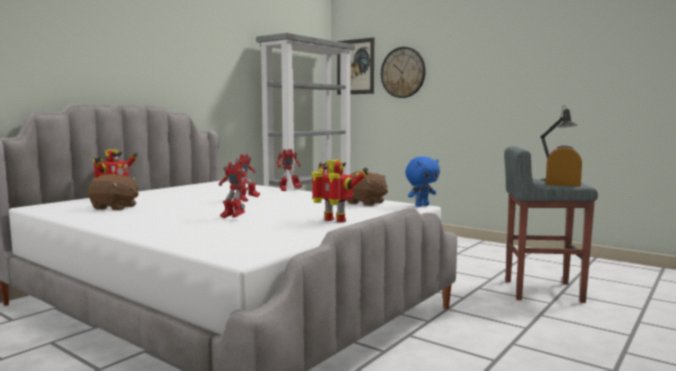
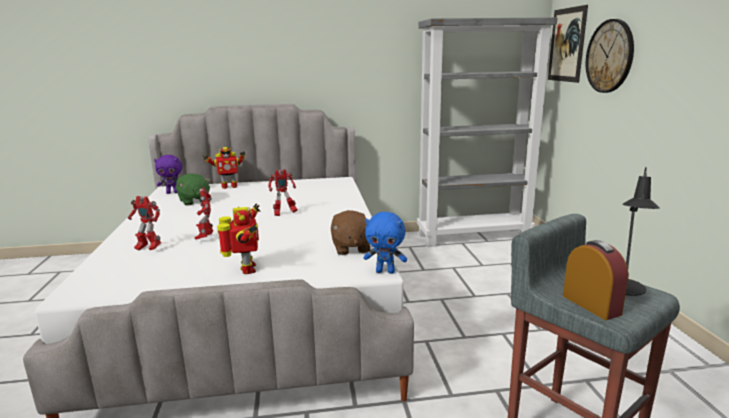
camera: 45 degrees right, 10 degrees up
(57, 208) = (173, 193): none -> purple plush toy
(115, 207) = (194, 201): brown plush toy -> green plush toy
(289, 190) = (355, 206): toy robot -> toy robot (148, 249)

